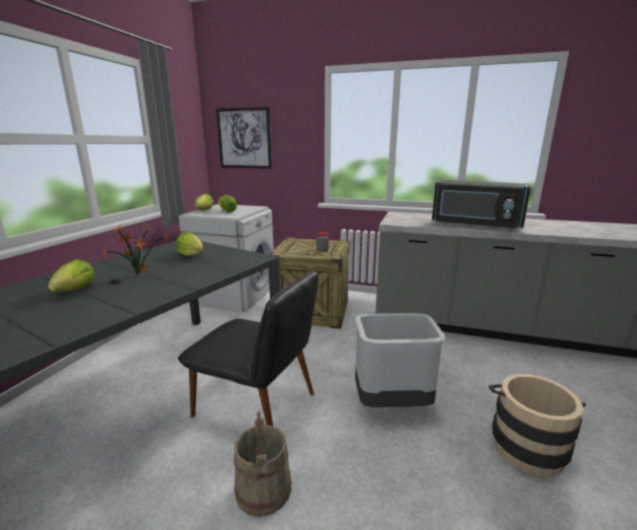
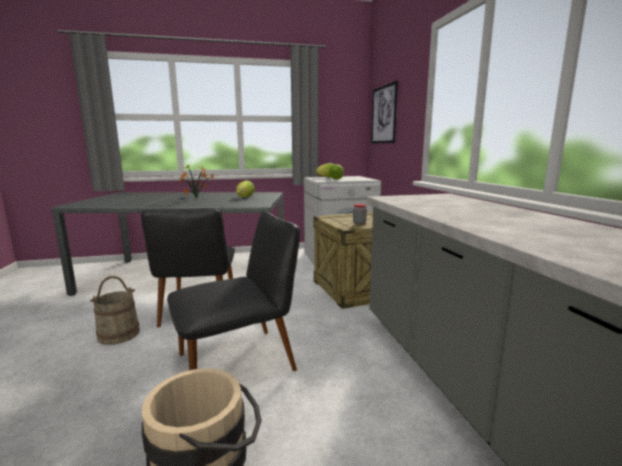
camera: 60 degrees right, 5 degrees down
(76, 290) = (166, 197): lettuce -> none
(392, 403) = (236, 362): grey trash can -> black chair
(475, 225) = (459, 214): black microwave -> none

